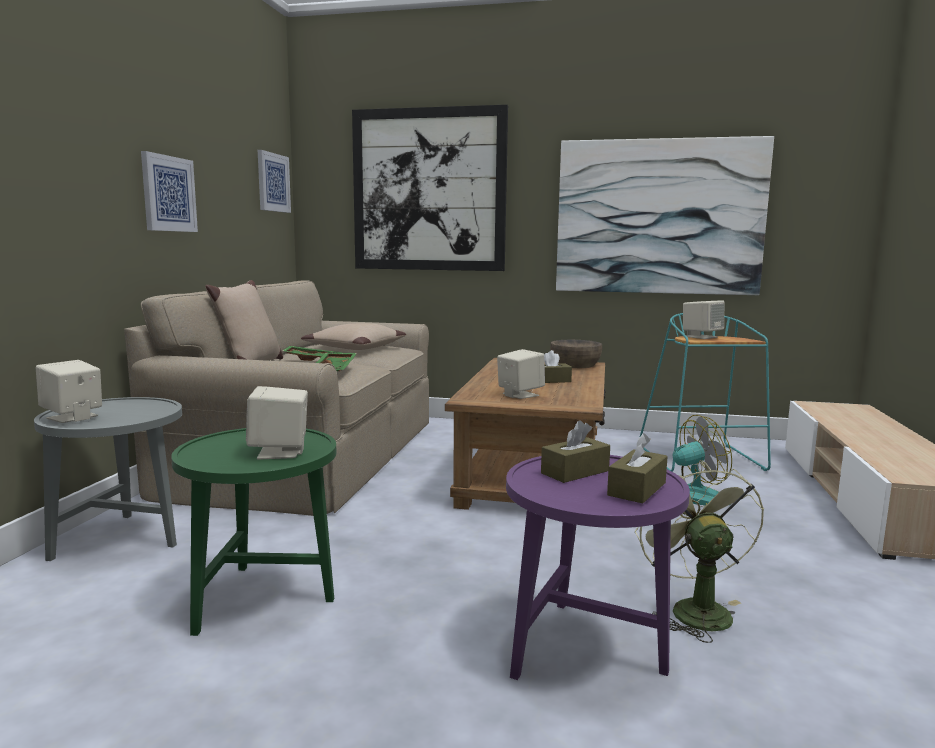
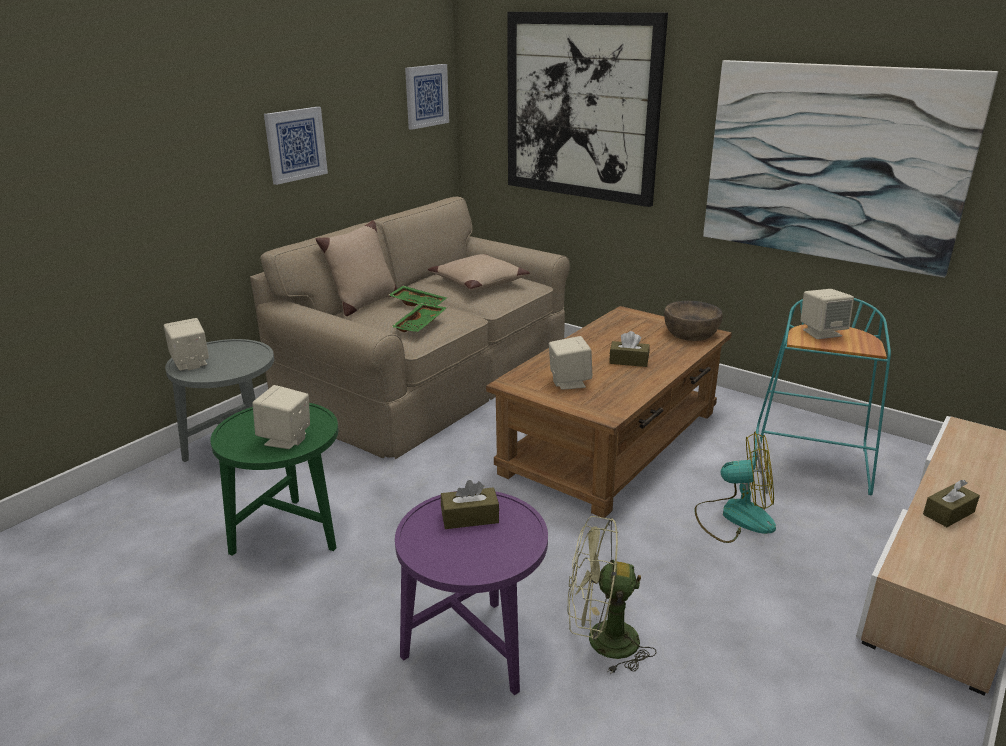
camera: 25 degrees right, 15 degrees up
(637, 489) = (488, 554): brown tissue box -> brown tissue box (948, 513)
(693, 609) = (601, 641): green fan -> green fan turned 105 degrees counterclockwise

